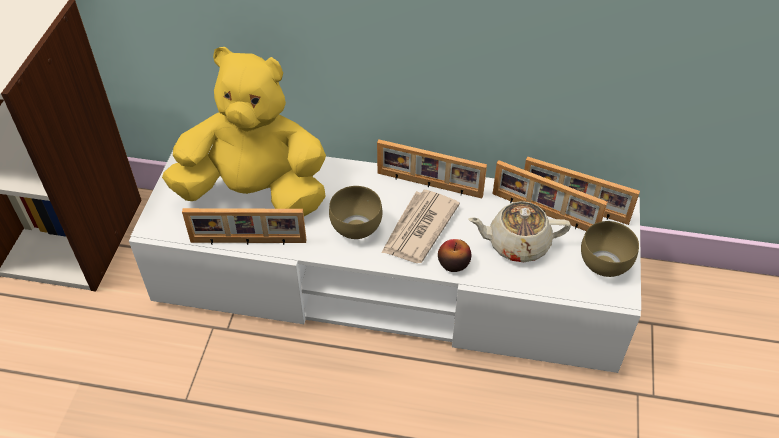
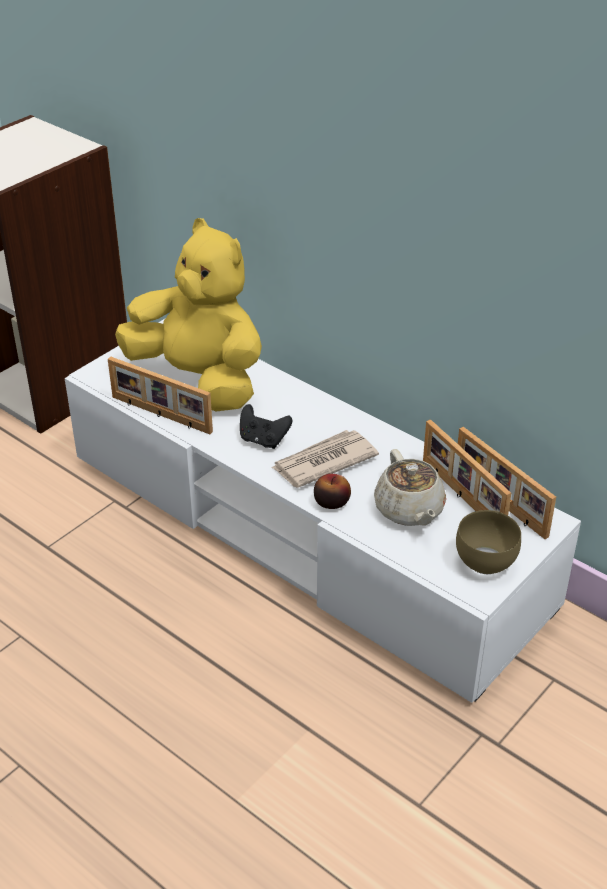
camera: 30 degrees right, 10 degrees down
(355, 229) = (263, 440): brown bowl -> black game controller
(429, 185) = (365, 431): picture frame -> none
(517, 244) = (409, 510): beige teapot -> beige teapot turned 135 degrees counterclockwise

